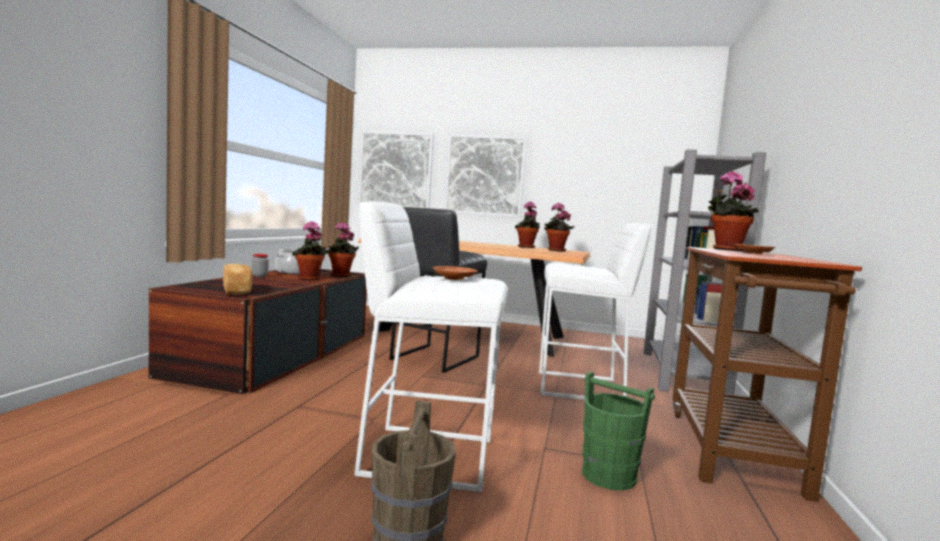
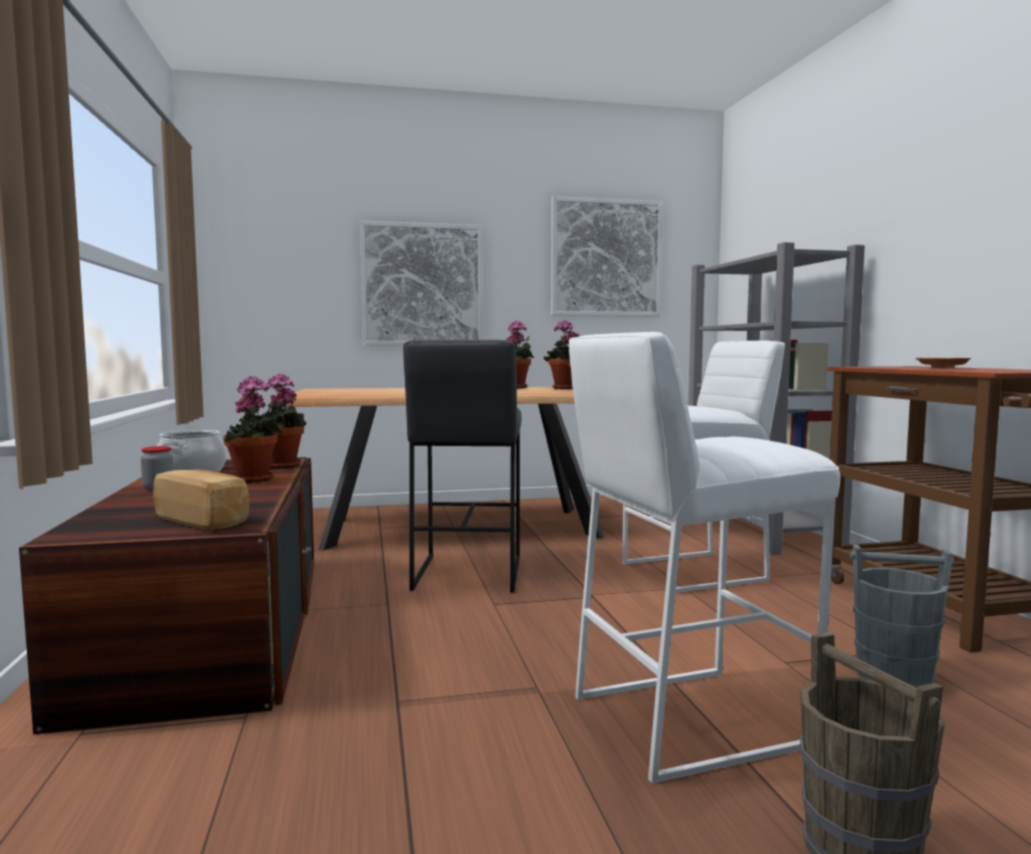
camera: 25 degrees left, 0 degrees up
(395, 170) = (270, 281): picture -> picture (606, 258)
(453, 278) = (722, 442): brown plate -> none
(609, 476) = (895, 675): green bucket -> grey bucket
(725, 250) = (880, 366): potted plant -> none

